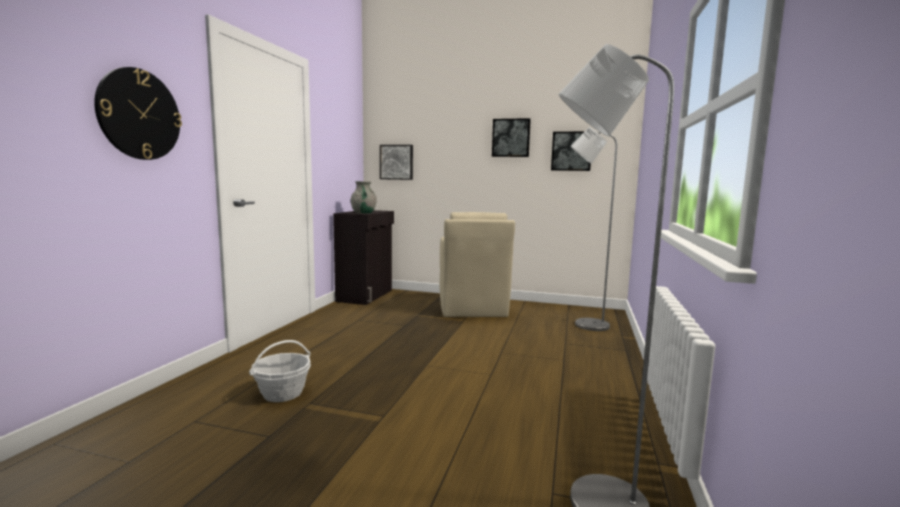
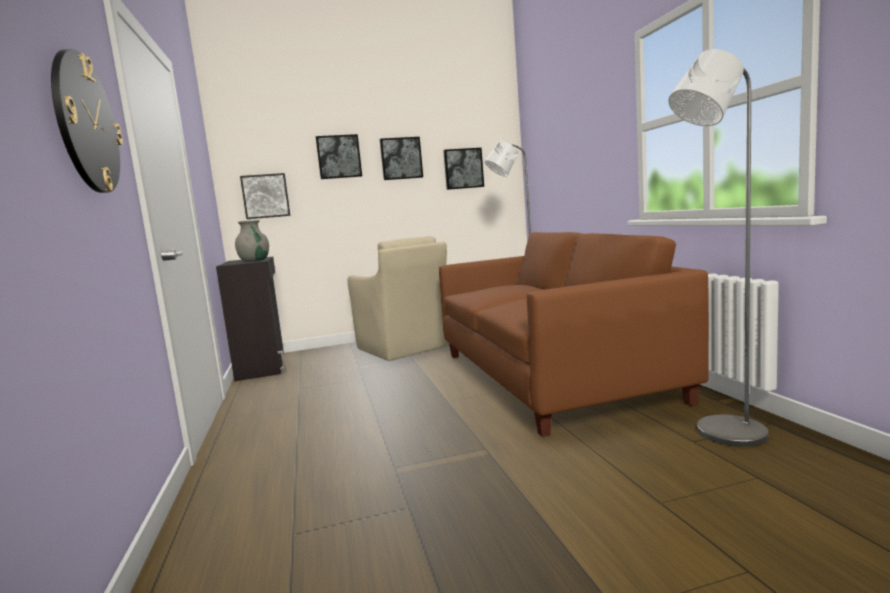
camera: 30 degrees left, 0 degrees up
(282, 393) = (347, 472): basket -> none
(457, 133) = (339, 157): none -> picture
(540, 373) = (550, 376): none -> brown sofa

